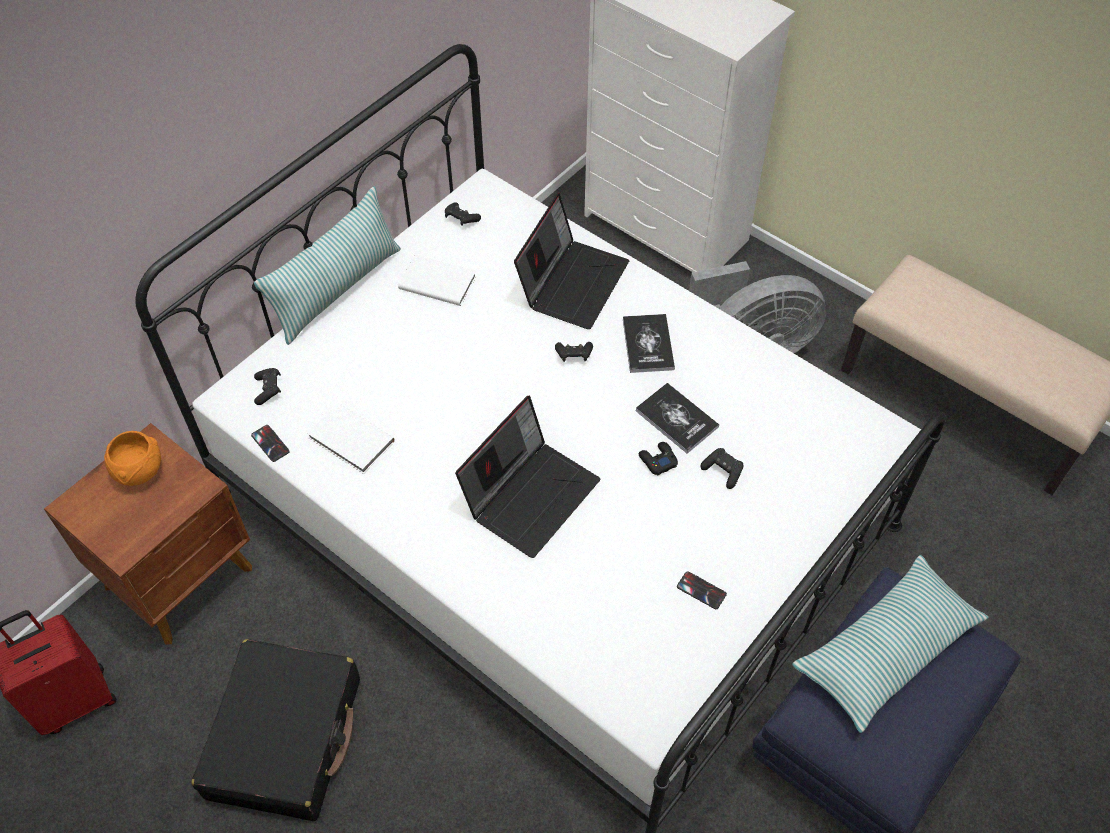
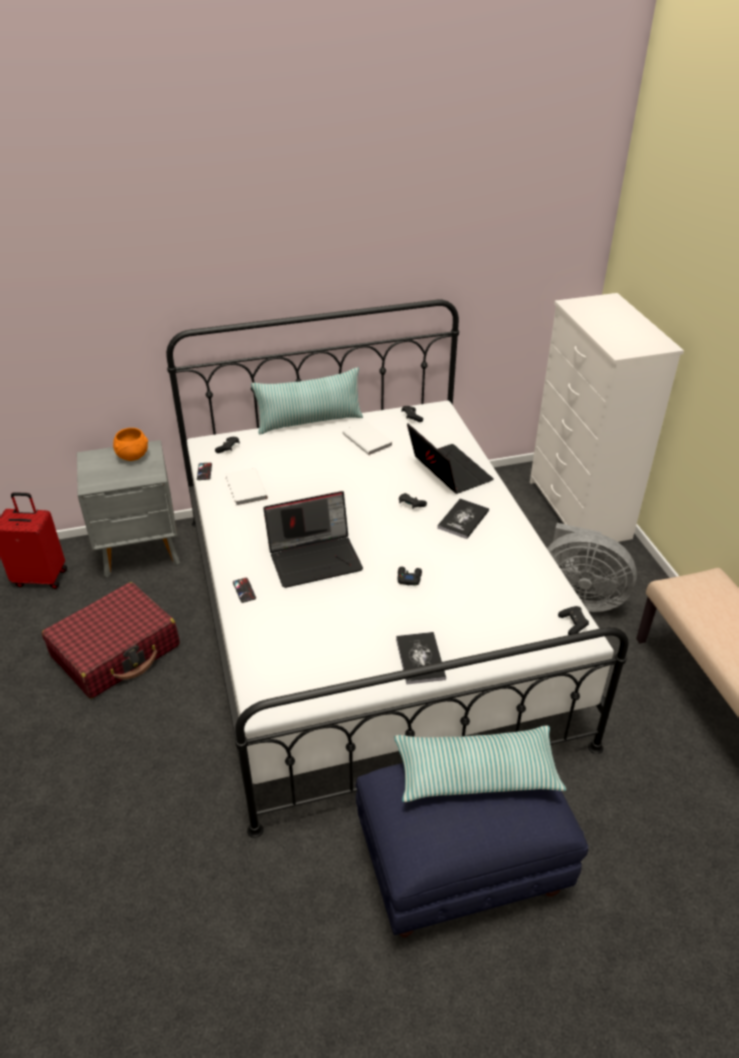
camera: 35 degrees right, 15 degrees down
(182, 578) = (141, 551): brown nightstand -> grey nightstand
(285, 737) = (116, 651): black suitcase -> red suitcase
(572, 282) = (447, 471): laptop -> laptop turned 90 degrees counterclockwise
(676, 419) = (443, 563): book -> book (420, 659)
(701, 590) = (367, 656): phone -> phone (244, 590)
(723, 471) = (445, 603): black game controller -> black game controller (573, 624)

